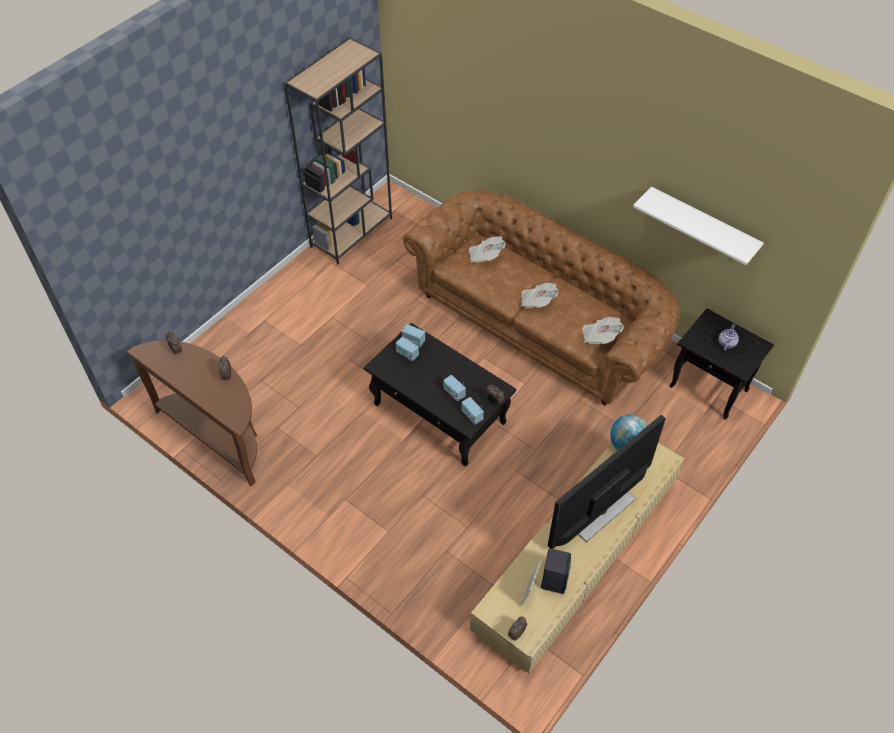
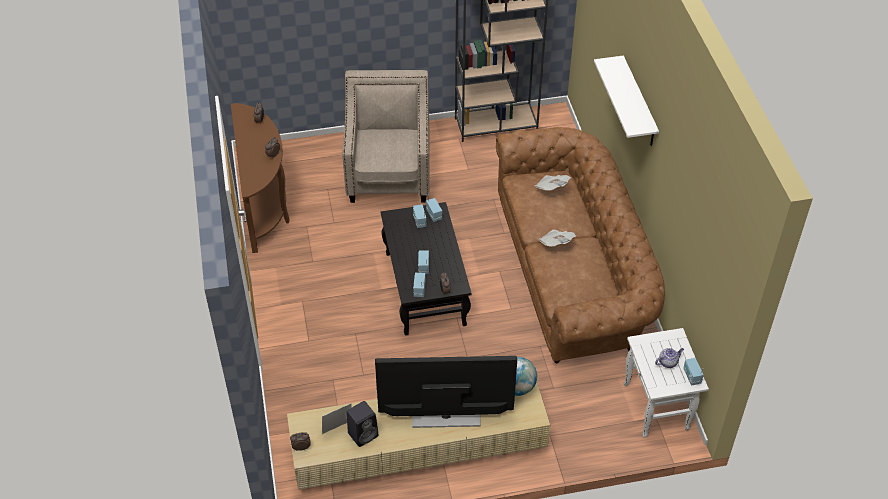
camera: 40 degrees right, 5 degrees down
(305, 333) = (389, 176): none -> beige armchair
(599, 337) = (575, 297): newspaper -> none
(702, 225) = (690, 240): white shelf -> white shelf (639, 103)
(710, 388) = (657, 407): black side table -> white side table
(753, 343) = (691, 376): none -> radio

